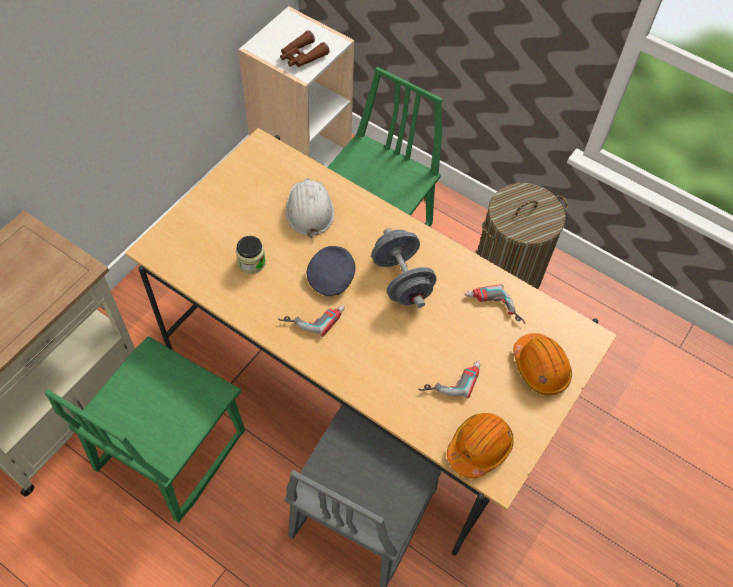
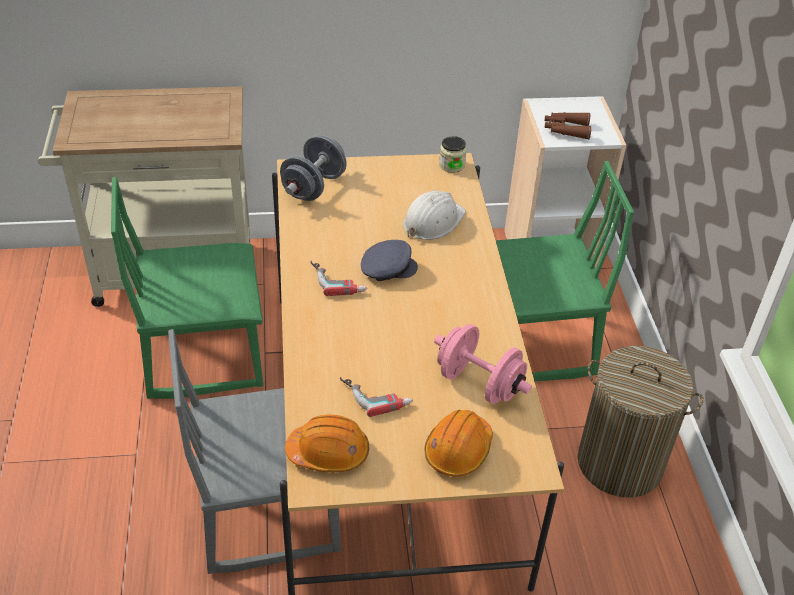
camera: 50 degrees right, 15 degrees down
(251, 262) = (345, 221): jar -> jar (451, 165)
(401, 280) = (435, 310): grey dumbbell -> grey dumbbell (314, 187)
(493, 309) = (479, 383): power drill -> pink dumbbell

